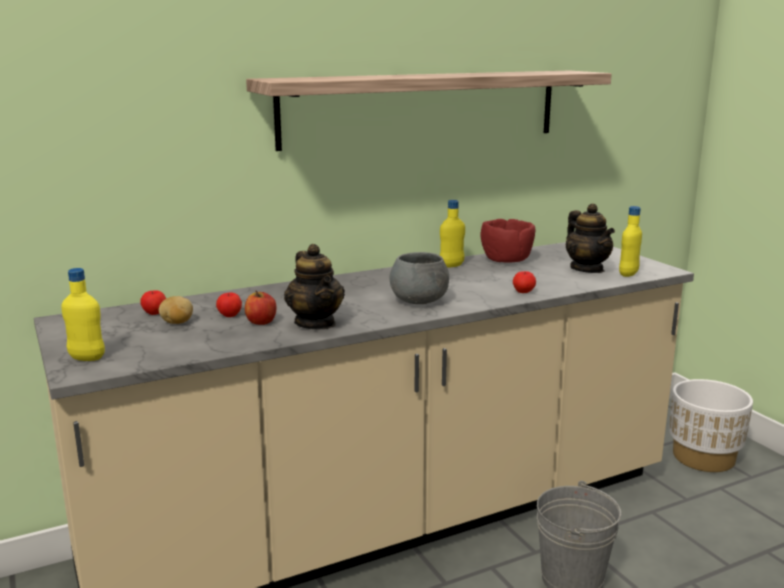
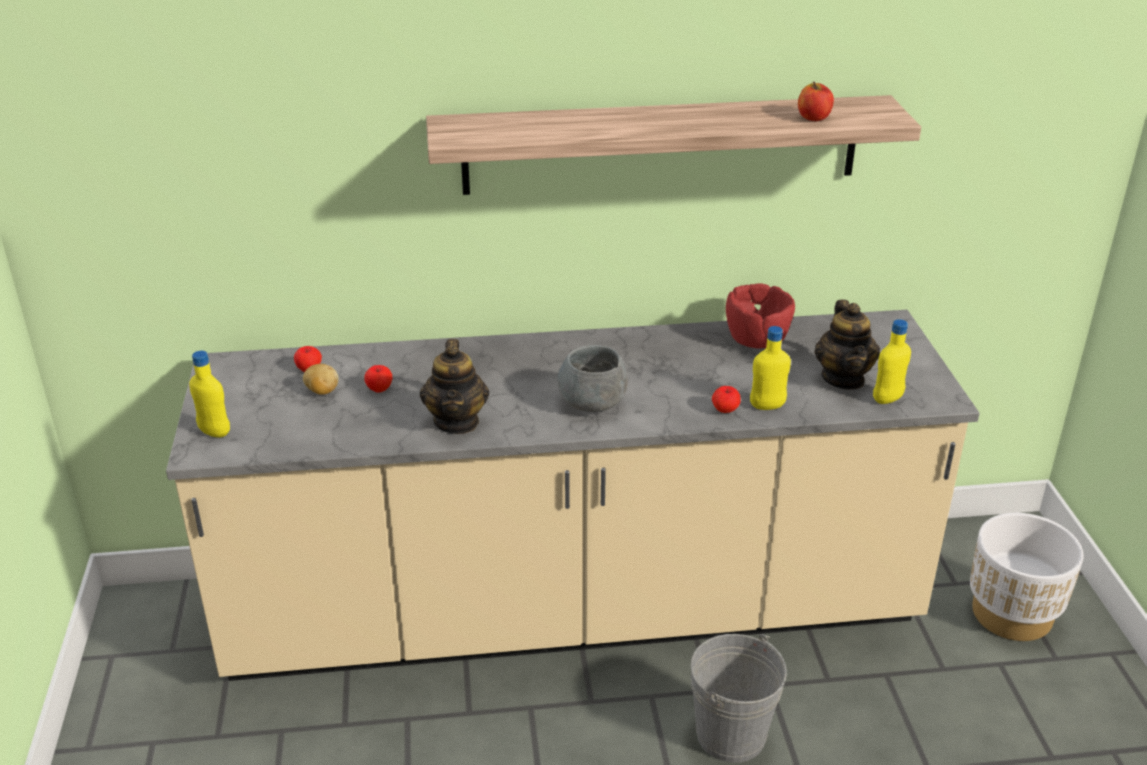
camera: 20 degrees right, 15 degrees up
(261, 322) = (404, 407): apple -> apple (813, 118)
(451, 265) = (680, 339): yellow bottle -> yellow bottle (767, 406)

